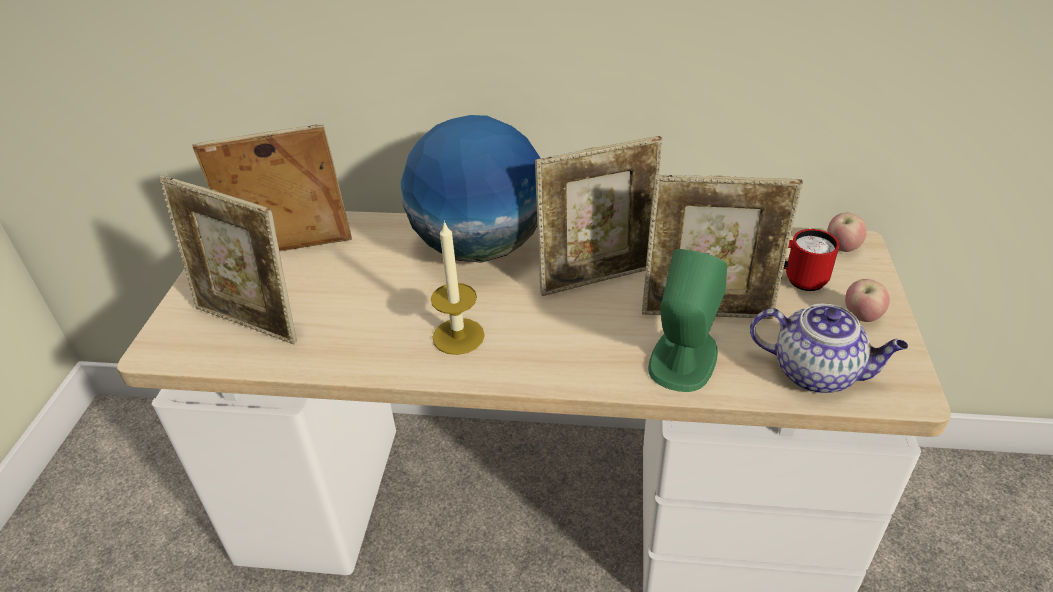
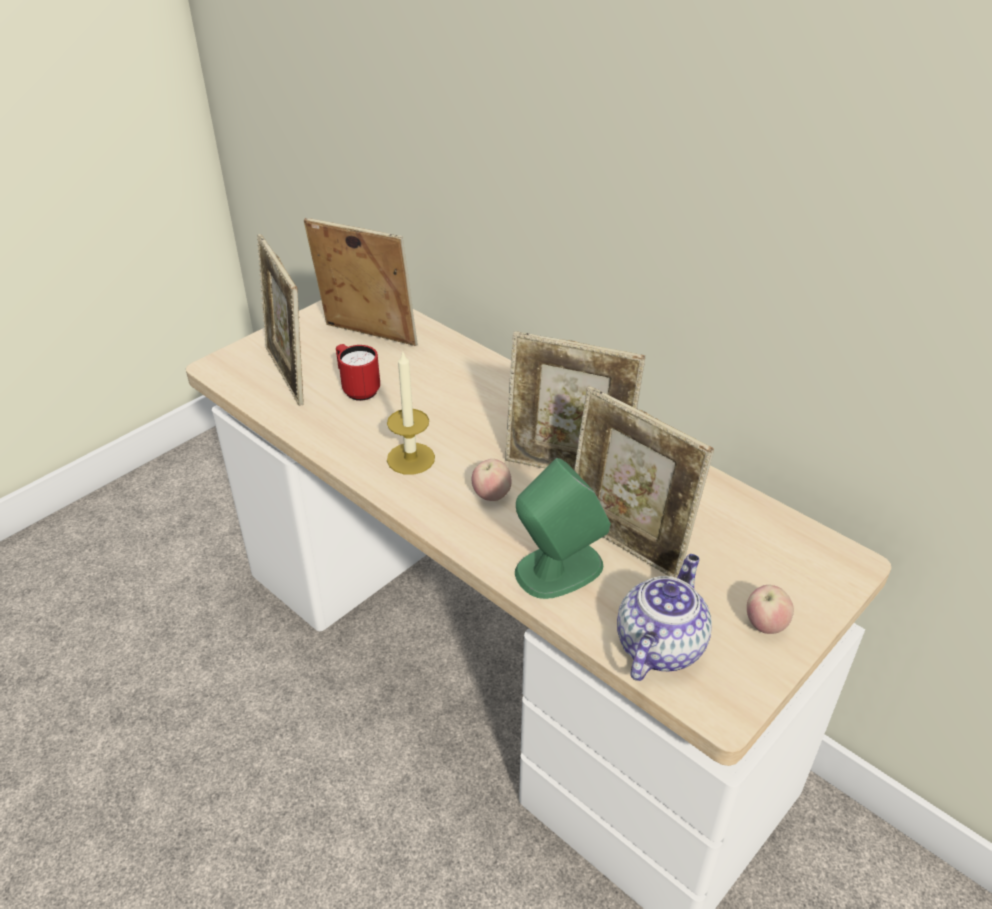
camera: 35 degrees right, 0 degrees up
(480, 247) = (503, 397): globe -> none
(798, 280) = (745, 563): red mug -> red mug (357, 389)
(817, 372) = (659, 645): teapot -> teapot turned 120 degrees counterclockwise
(842, 248) = (830, 558): apple -> apple (491, 495)

